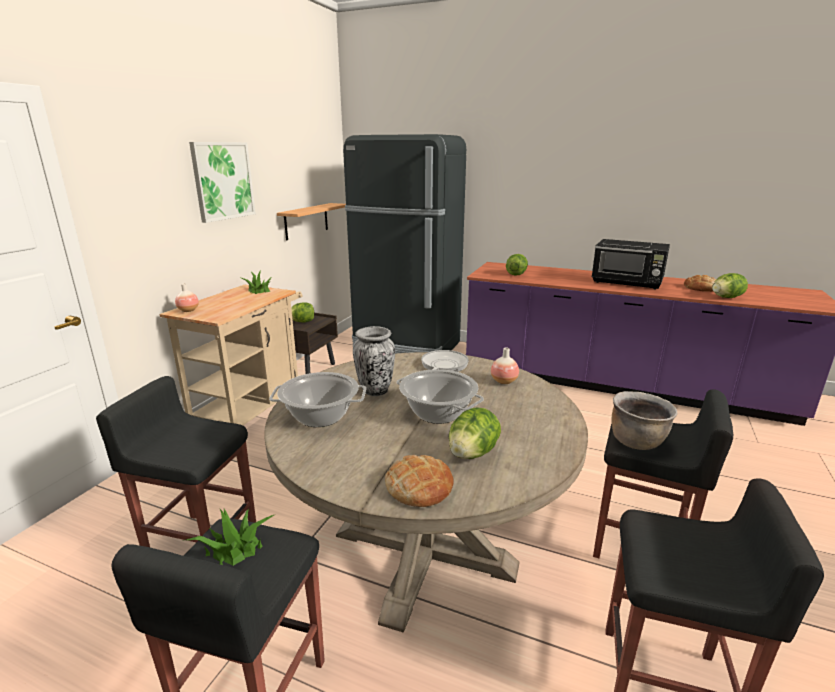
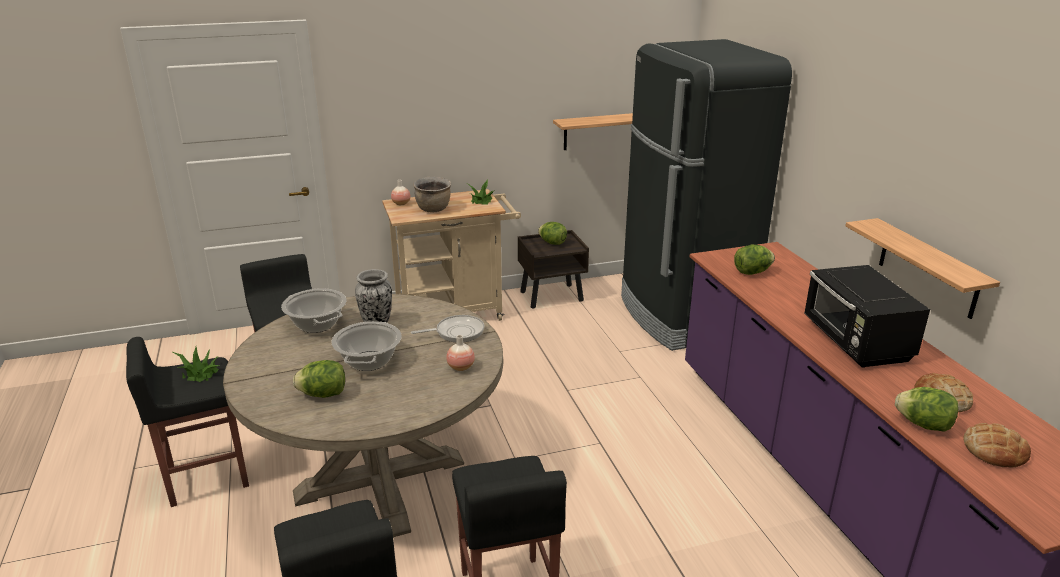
camera: 50 degrees right, 5 degrees up
(223, 181) = (479, 86): picture -> none
(419, 486) = (264, 391): bread -> bread (994, 450)
(614, 237) = (928, 268): none -> shelf
(636, 441) = (484, 478): brown cooking pot -> brown cooking pot (433, 209)

